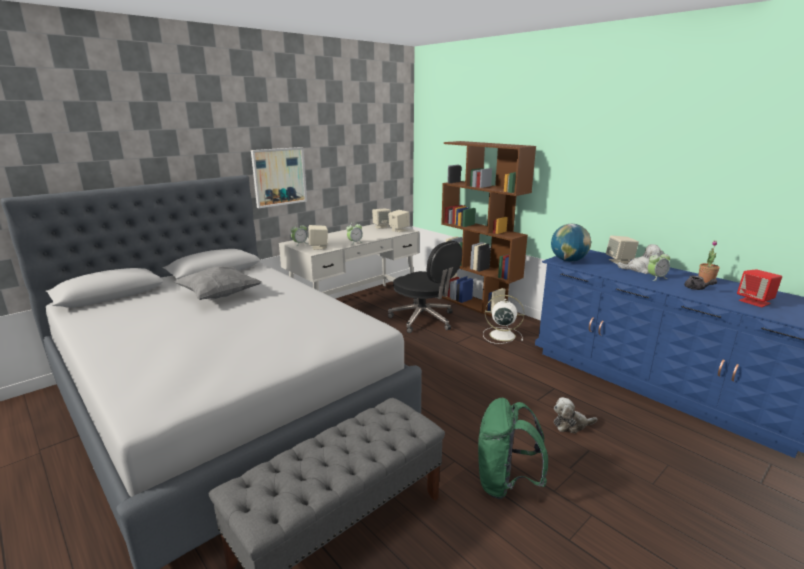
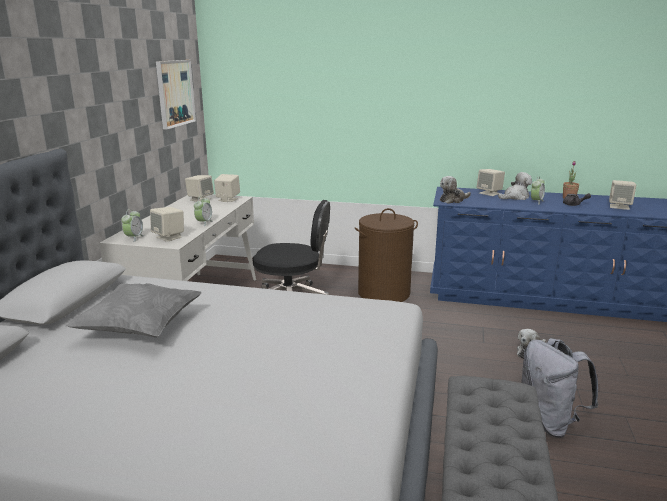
camera: 35 degrees left, 0 degrees up
(279, 176) = (87, 147): picture -> picture (175, 93)
(478, 305) = (327, 270): brown bookcase -> none
(501, 335) = (383, 293): white fan -> brown laundry basket
(505, 483) = (548, 422): green backpack -> grey backpack
(568, 260) = (453, 200): globe -> plush toy
(755, 302) = (619, 206): red speaker -> beige speaker

